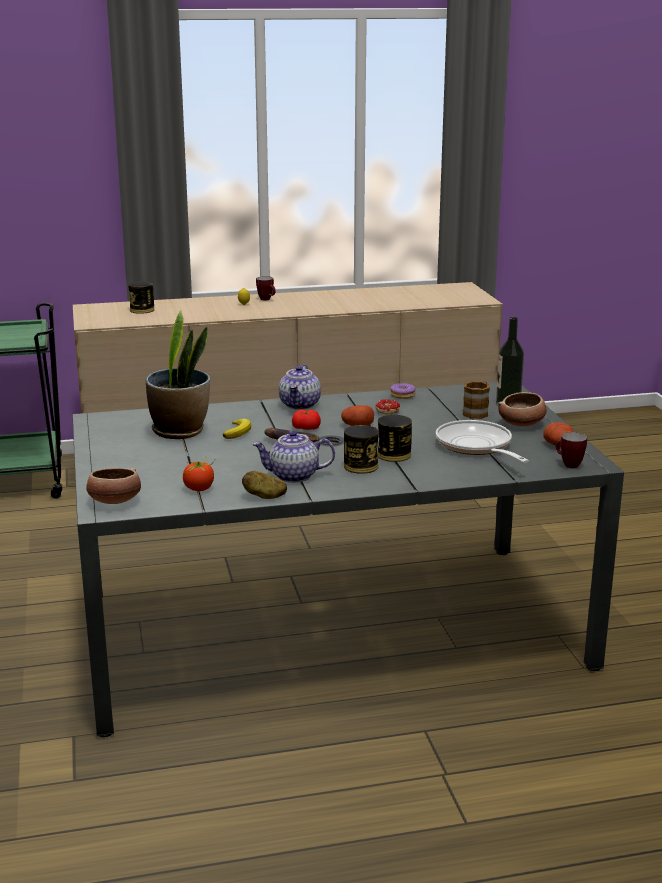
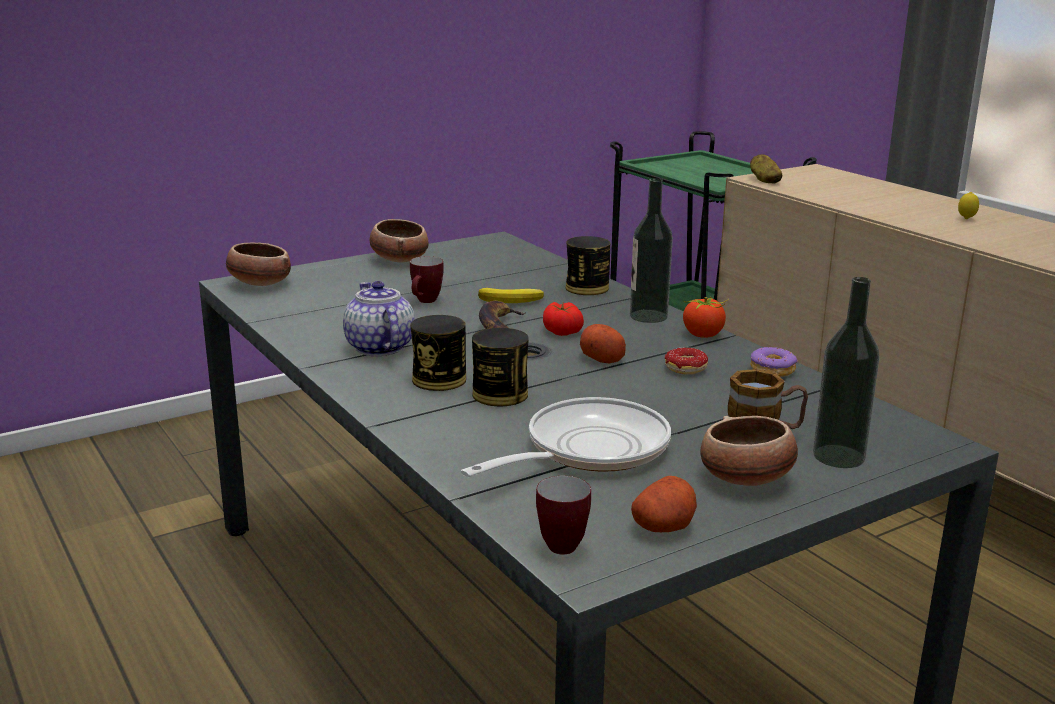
camera: 70 degrees right, 0 degrees up
(107, 452) = (399, 259): none -> bowl
(142, 310) = (848, 186): can -> can (587, 288)
(180, 431) = (490, 276): potted plant -> none
(199, 488) = (313, 310): tomato -> tomato (703, 335)
(264, 496) = (302, 342): potato -> potato (764, 180)
(267, 299) = (1017, 225): mug -> mug (425, 302)
(300, 405) = (648, 316): teapot -> bottle

